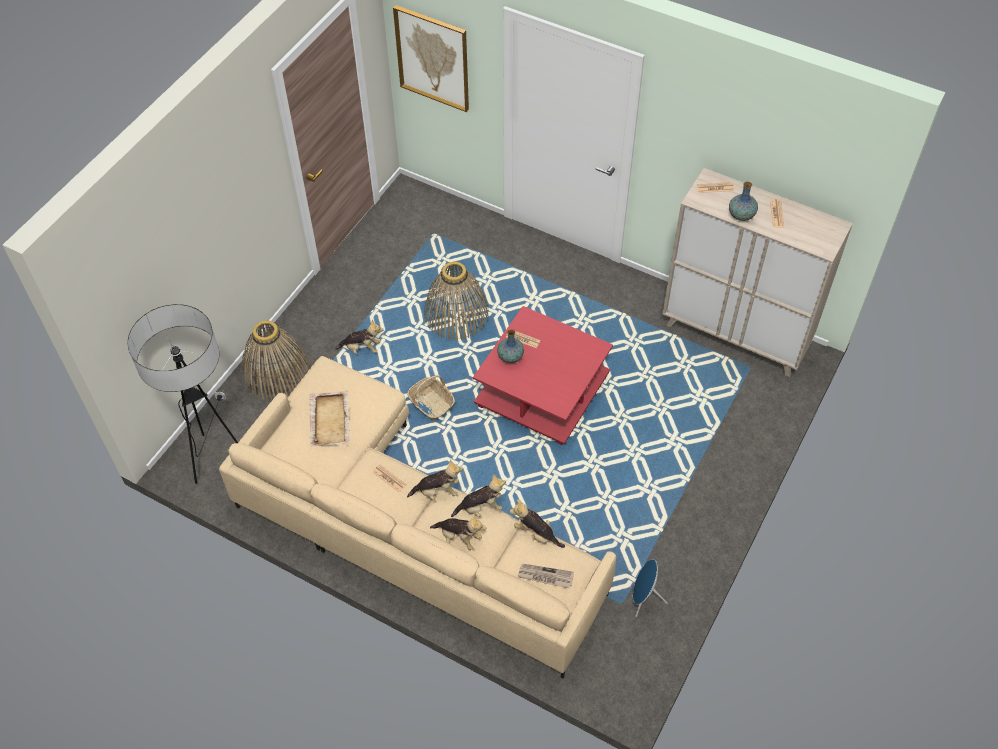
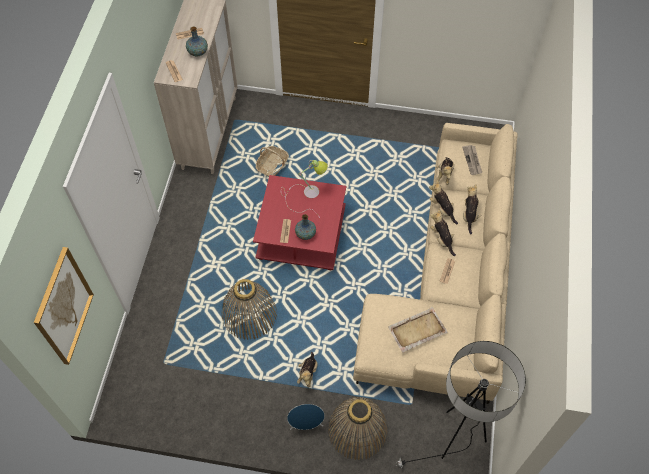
camera: 110 degrees left, 5 degrees up
(361, 348) = (308, 373): plush toy -> plush toy turned 150 degrees counterclockwise
(431, 403) = (340, 303): basket -> basket (272, 165)
(567, 373) = (306, 194): none -> table lamp
(644, 599) = (434, 138): blue speaker -> blue speaker (306, 424)

